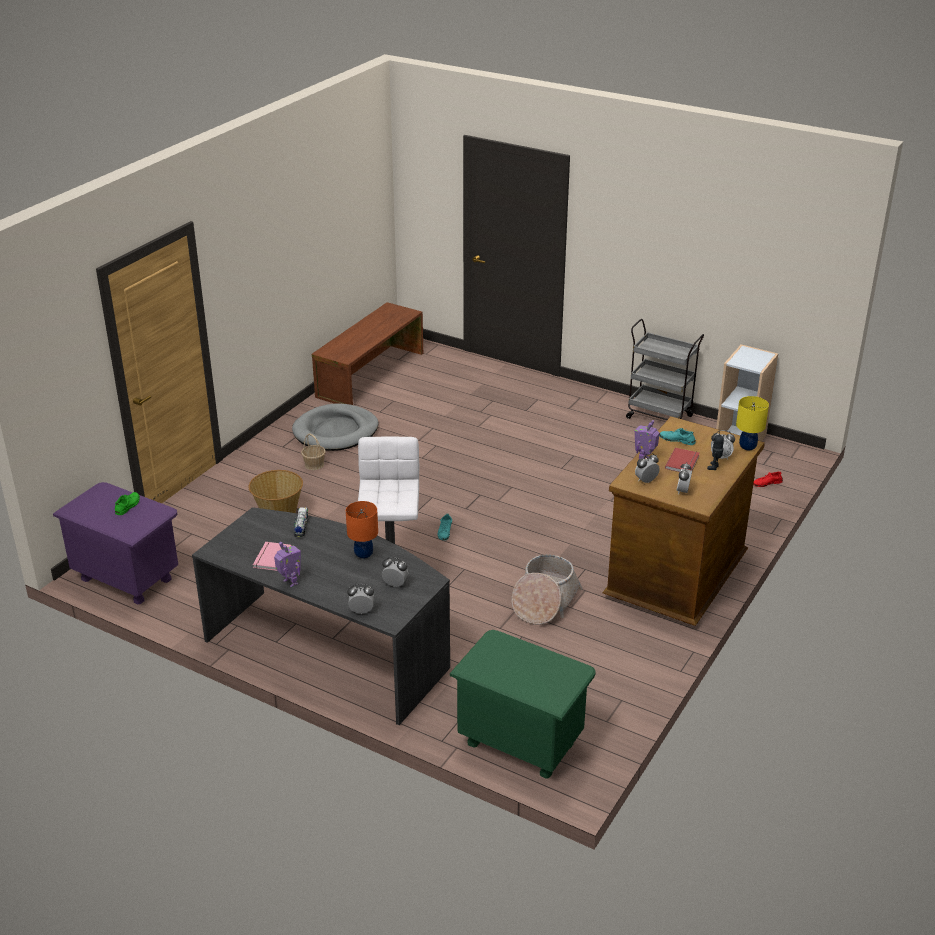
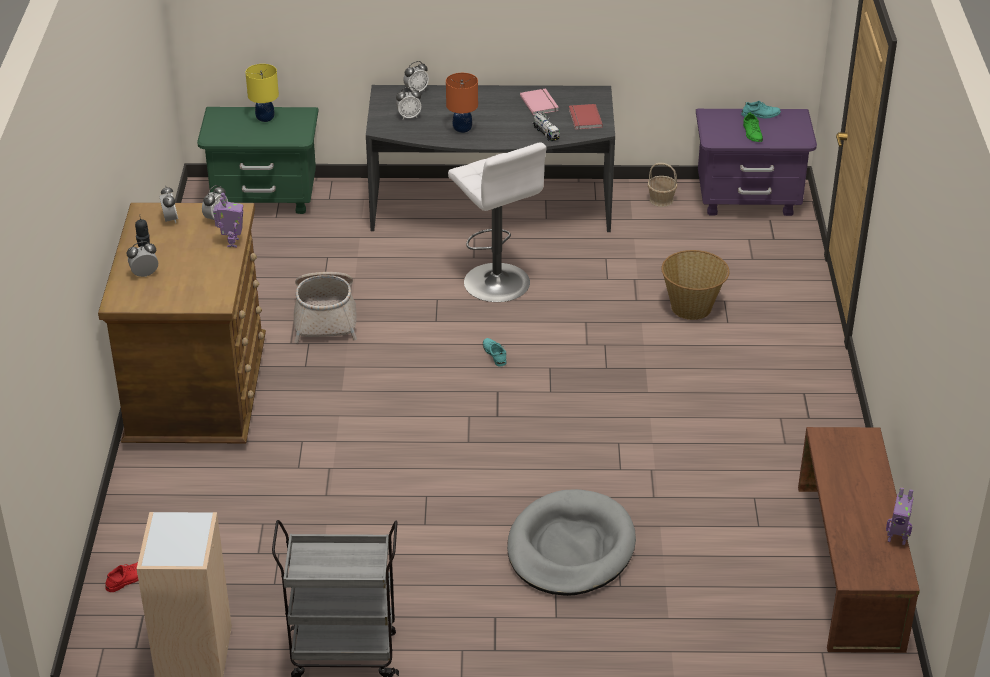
camera: 150 degrees right, 5 degrees up
(290, 582) = (500, 91): toy robot -> toy robot (897, 538)
(314, 464) = (735, 383): basket -> basket (661, 200)
(336, 431) = (769, 441): grey dog bed -> grey dog bed (570, 548)
(677, 440) = (206, 280): turquoise shoe -> turquoise shoe (760, 114)
(683, 462) = (185, 253): red book -> red book (584, 118)
(748, 448) = (116, 297): yellow table lamp -> yellow table lamp (264, 118)

